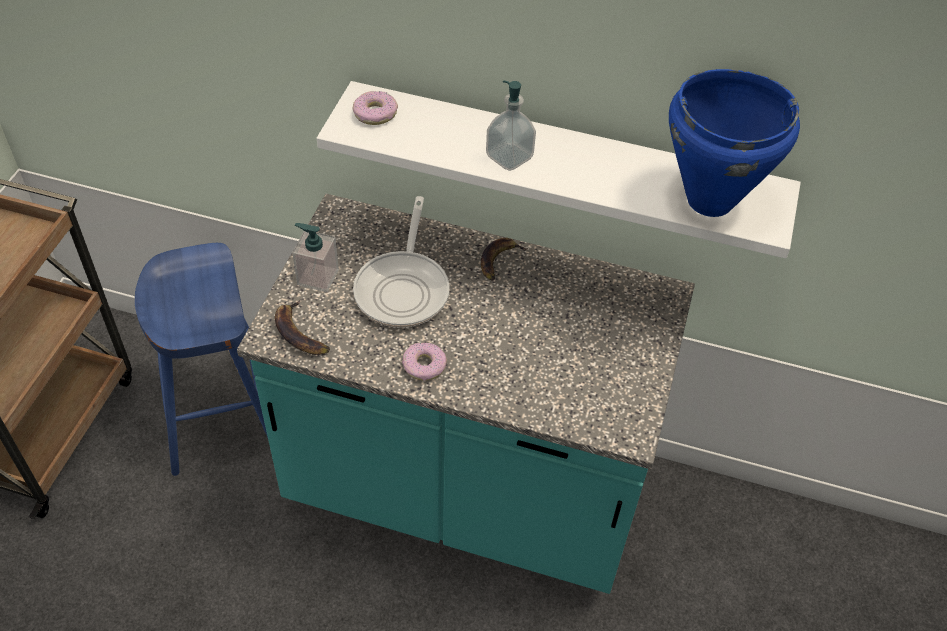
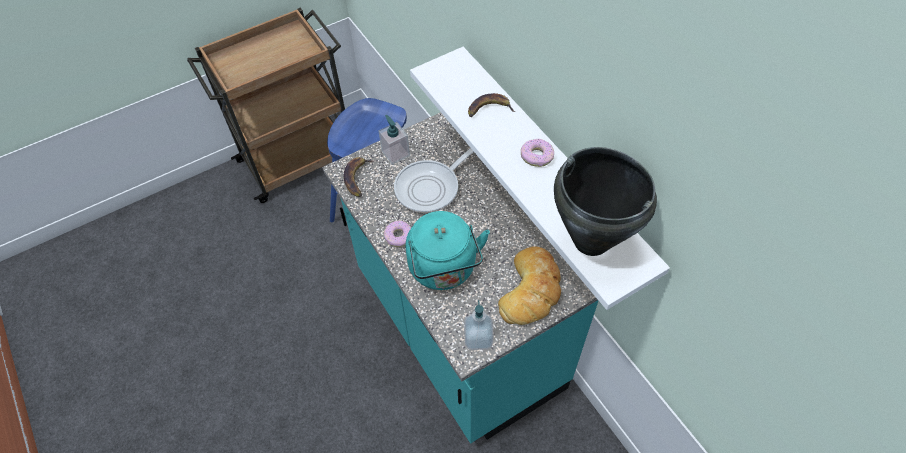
camera: 45 degrees right, 5 degrees up
(375, 113) = (454, 72): donut -> donut (536, 156)
(499, 261) = (498, 205): banana -> banana (489, 109)
(509, 157) = (499, 140): soap dispenser -> soap dispenser (478, 338)
(515, 366) = (444, 270): none -> turquoise kettle
(626, 324) = (532, 290): none -> bread
(709, 200) = (591, 240): blue cooking pot -> black cooking pot

